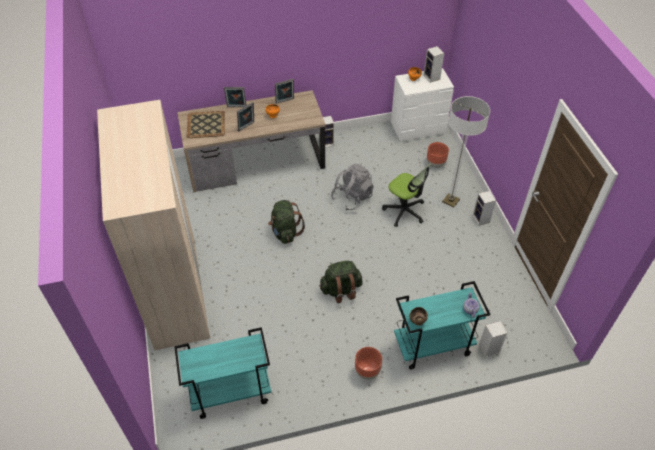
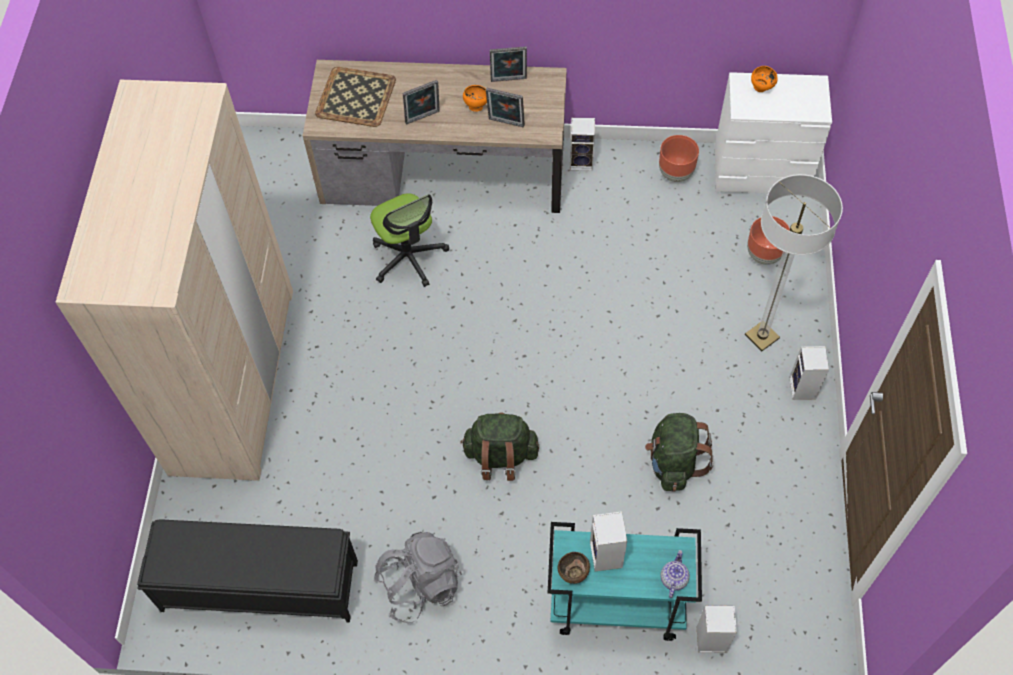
camera: 20 degrees right, 10 degrees up
(230, 393) = (258, 586): turquoise cart -> black bench
(236, 107) = (420, 73): picture frame -> picture frame (505, 124)
(285, 232) = (446, 321): green backpack -> green backpack (673, 462)
(352, 197) = (586, 284): grey backpack -> grey backpack (420, 585)
(367, 371) = (488, 616): brown planter -> brown planter (675, 173)
(404, 211) = (669, 335): office chair -> office chair (409, 257)
(432, 77) = (798, 93): speaker -> speaker (607, 556)

